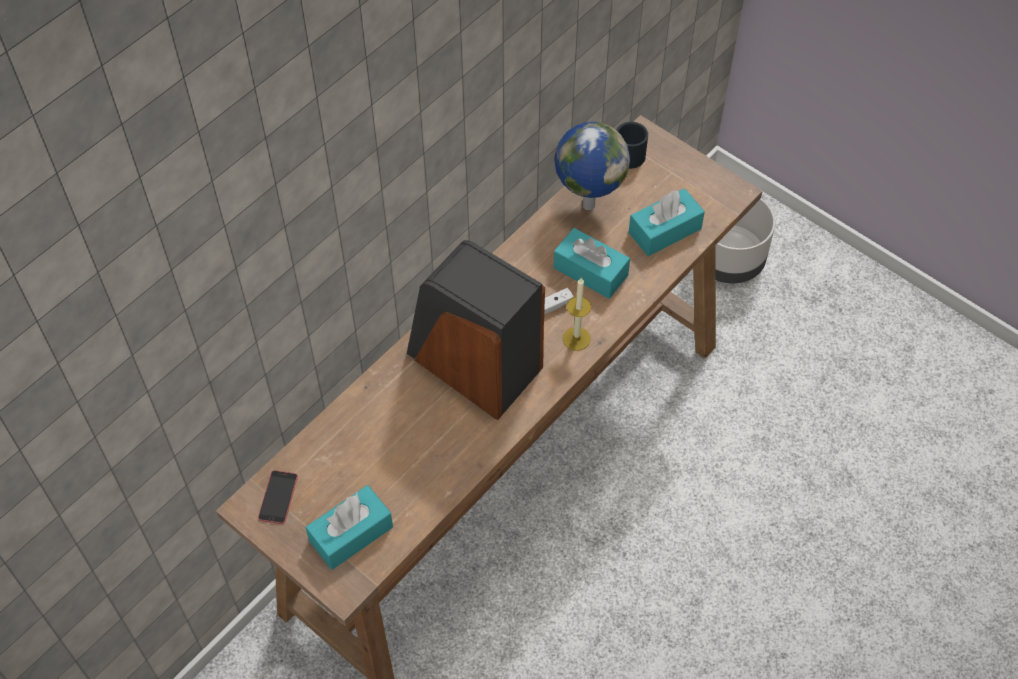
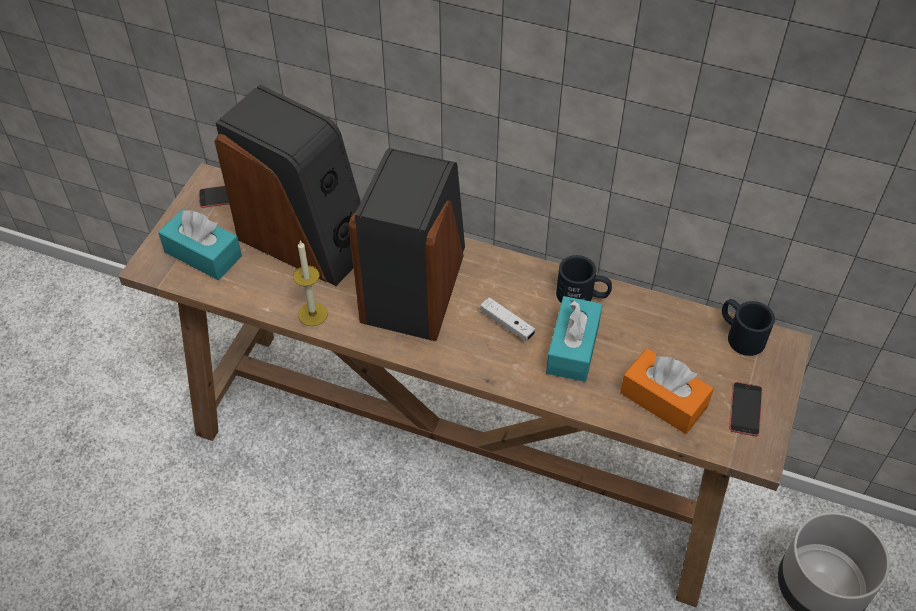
camera: 70 degrees right, 5 degrees down
(374, 438) = (306, 239): none -> speaker
(538, 245) = (582, 296): none -> black mug
(576, 338) = (483, 359): candle -> candle (312, 314)
(587, 204) = (658, 321): globe -> none
(665, 231) = (663, 400): turquoise tissue box -> orange tissue box
(692, 183) = (745, 409): none -> phone

